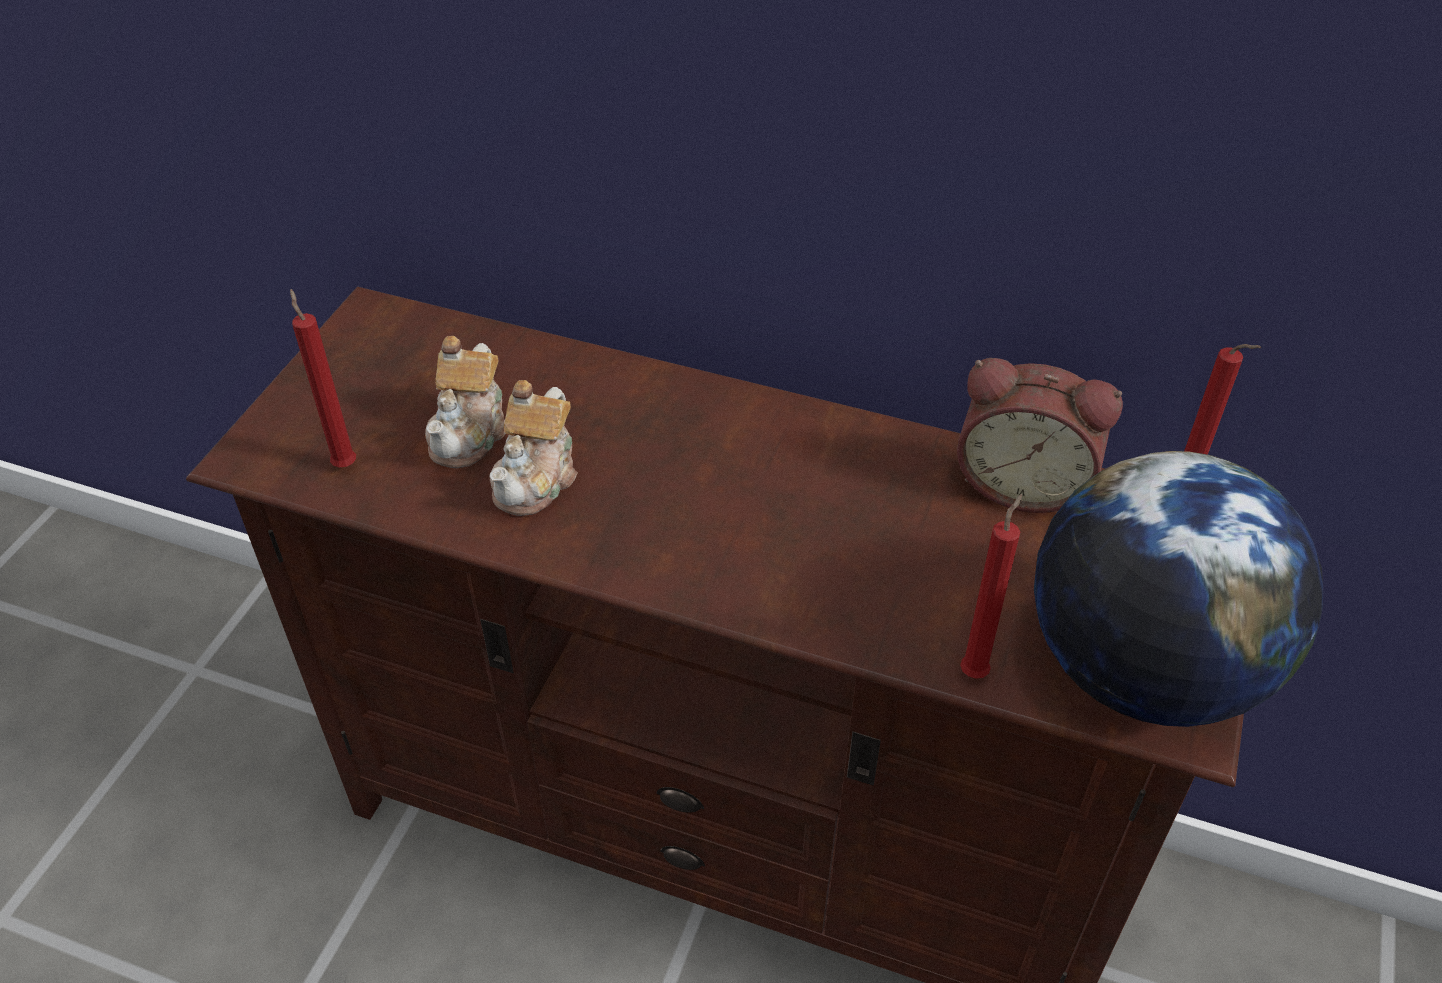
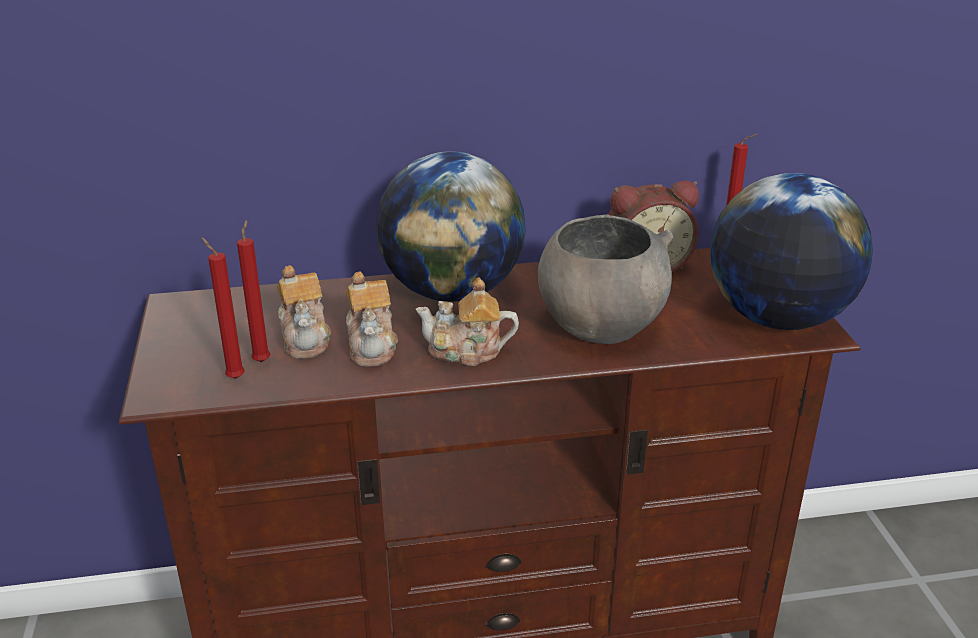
camera: 30 degrees left, 15 degrees down
(643, 538) = (466, 351): none -> teapot
(711, 423) = (452, 291): none -> globe
(858, 569) = (600, 326): none -> grey bowl
(976, 670) = (702, 345): red candle -> red candle (262, 360)

